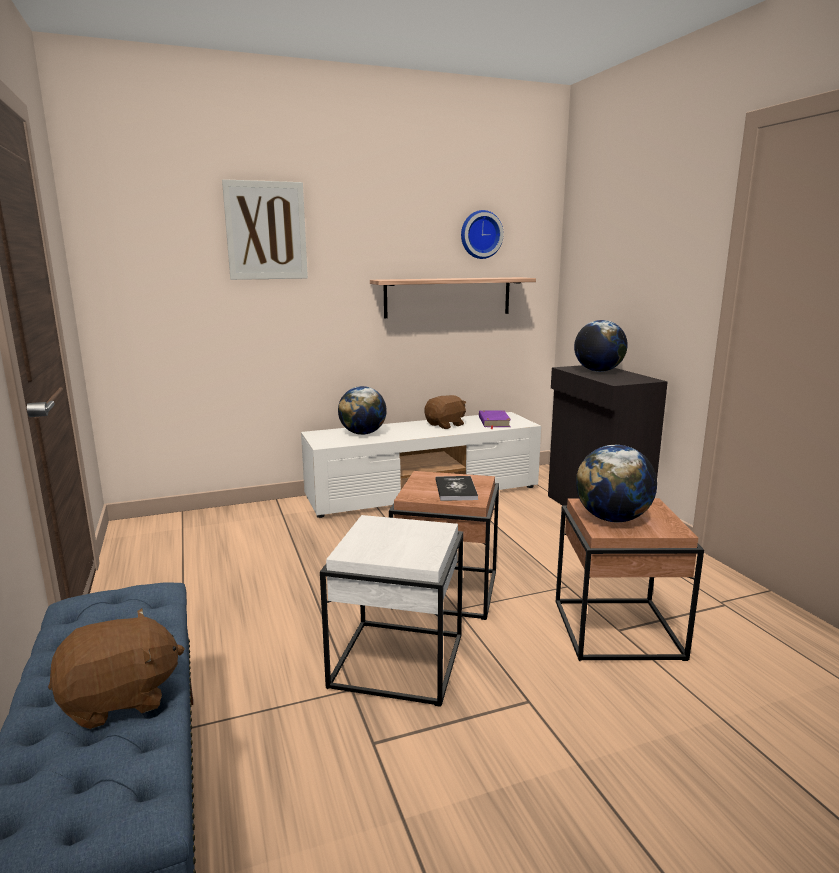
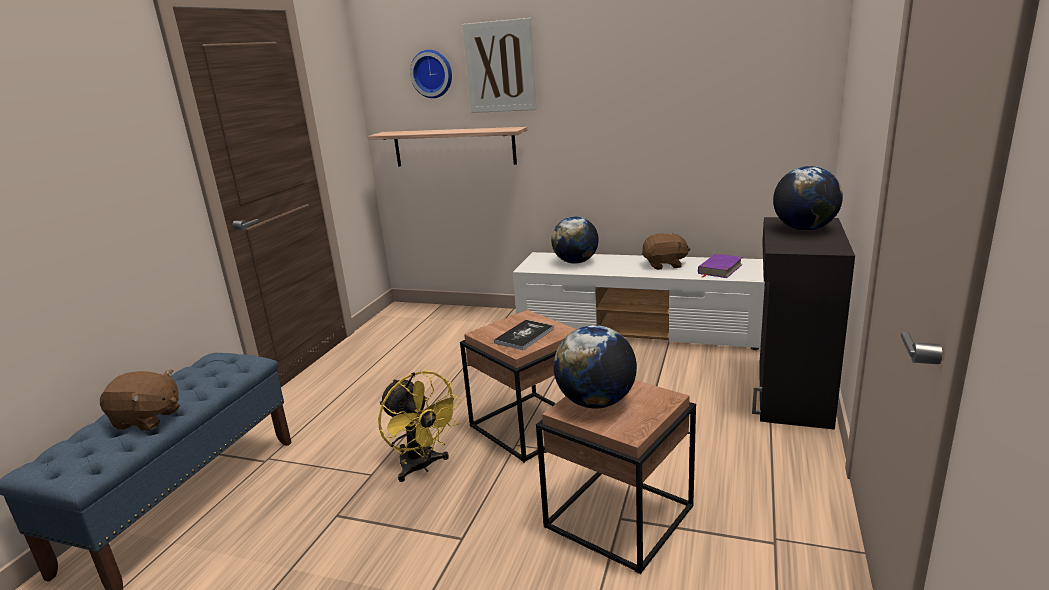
camera: 40 degrees right, 5 degrees up
(396, 660) = (422, 467): white side table -> yellow fan
(448, 297) = (685, 126): shelf -> shelf (454, 147)
(480, 234) = (727, 53): wall clock -> wall clock (432, 74)

